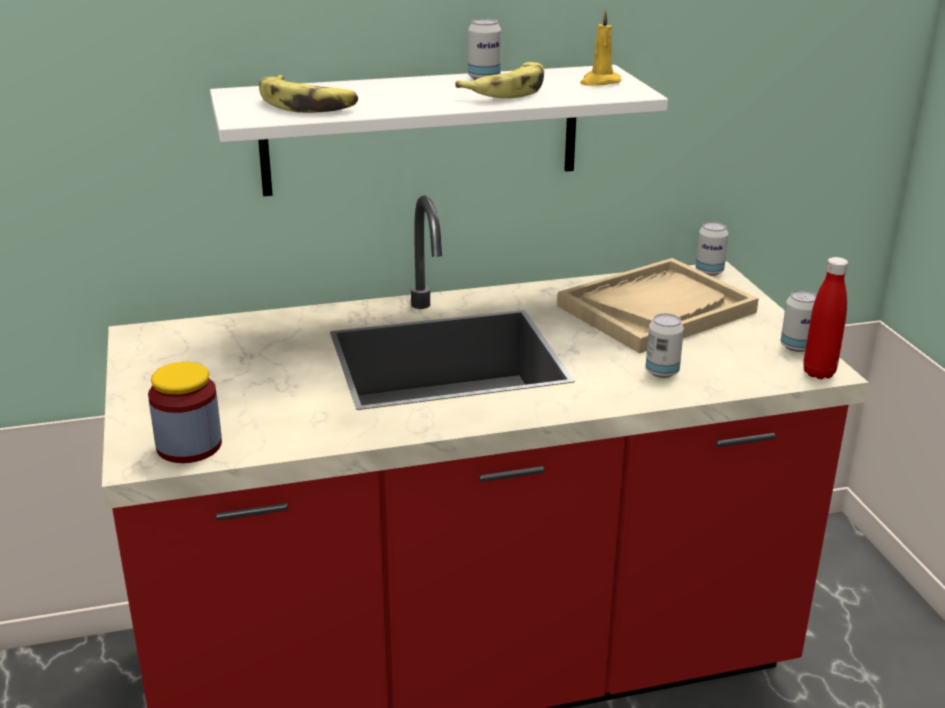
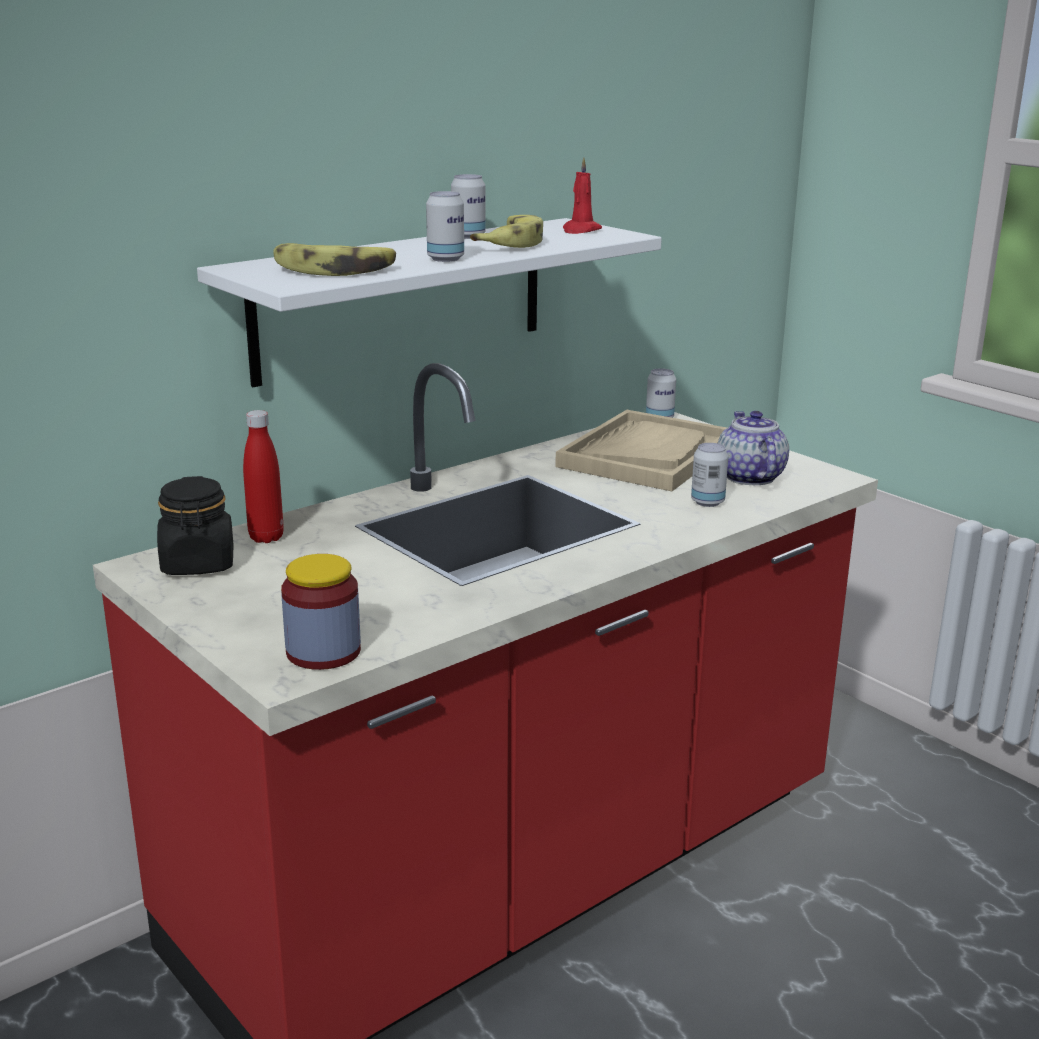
camera: 25 degrees left, 5 degrees down
(179, 342) = (198, 564): none -> black jar
(599, 82) = (580, 230): yellow candle -> red candle
(732, 352) = (748, 477): none -> teapot
(796, 346) = (795, 463): can -> can (445, 259)
(818, 373) = (833, 479): red bottle -> red bottle (266, 537)

